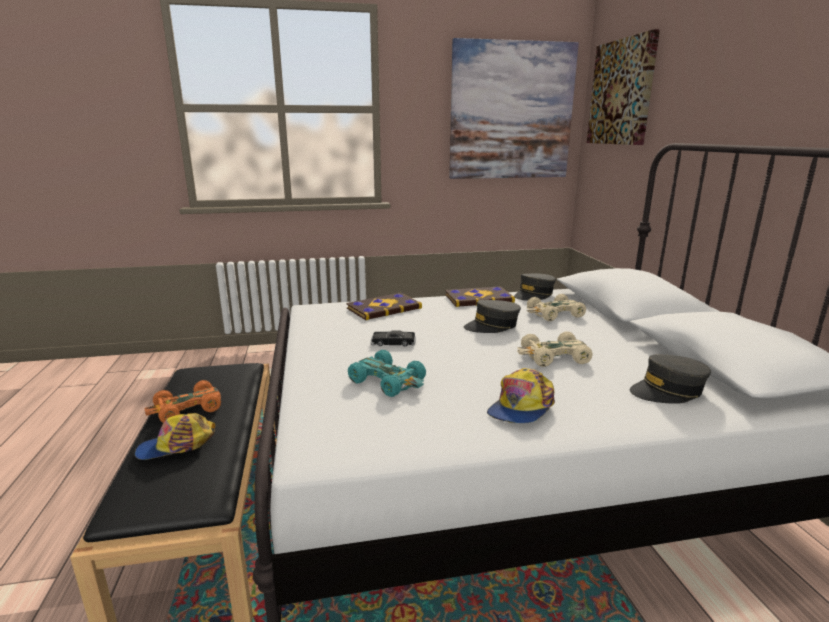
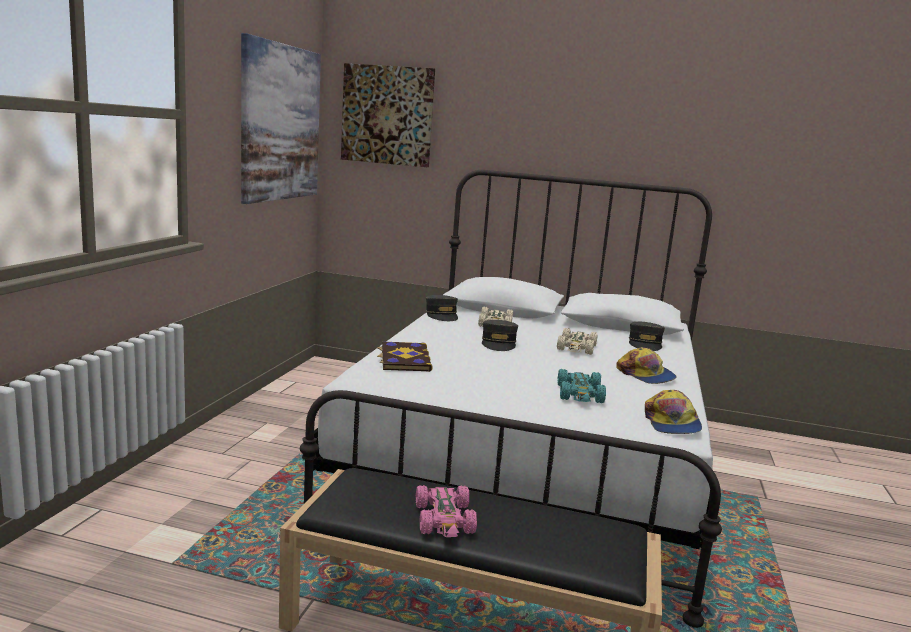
camera: 65 degrees left, 5 degrees down
(177, 446) = (526, 533): cap -> cap (671, 423)
(187, 409) = (445, 520): orange toy car -> pink toy car
(388, 381) = (580, 394): turquoise toy car -> turquoise toy car turned 120 degrees clockwise
(393, 342) = (501, 376): black toy car -> none
(478, 298) = (426, 329): book -> none

